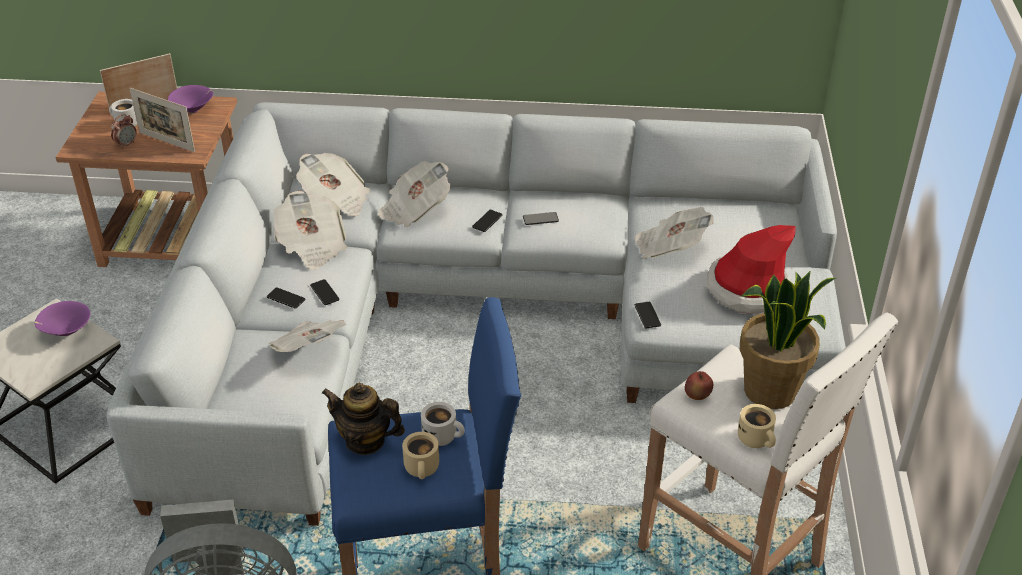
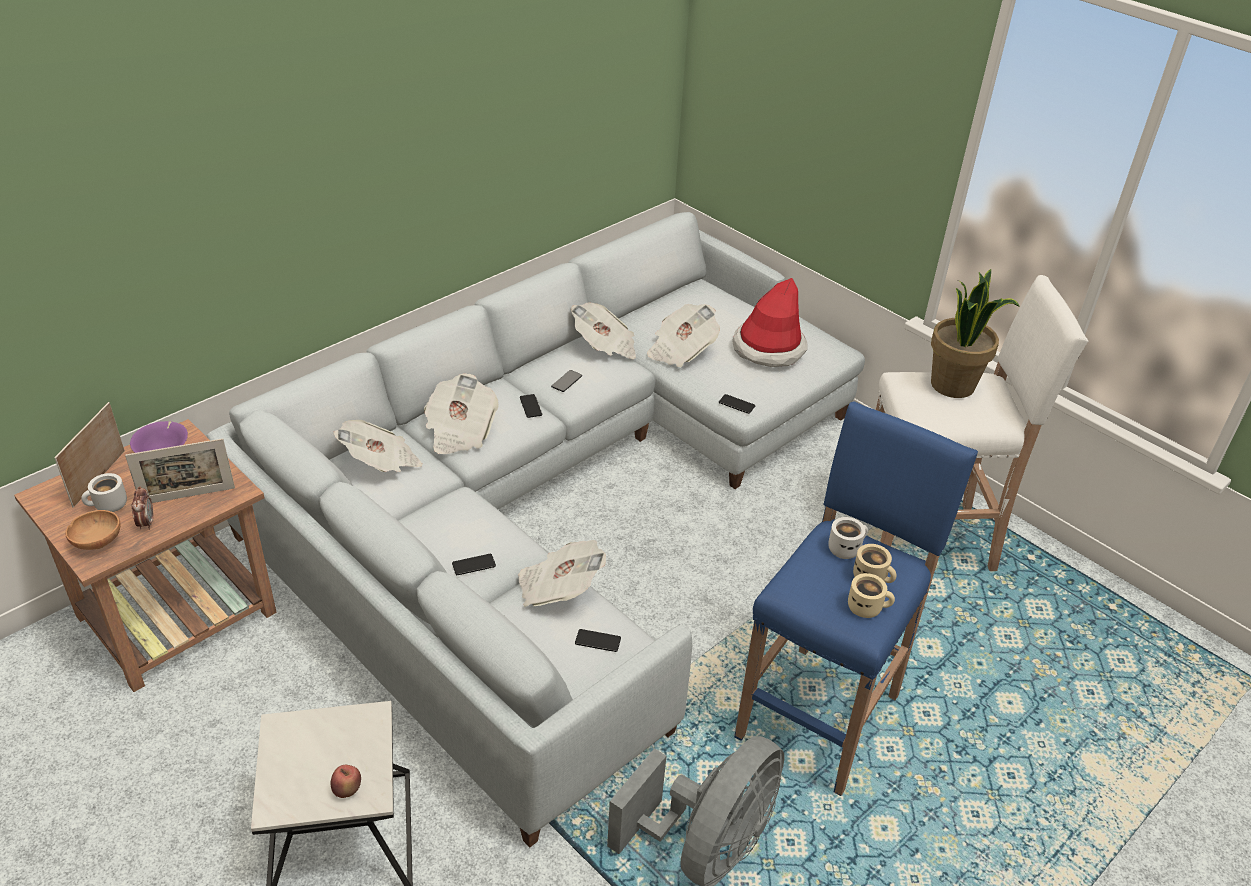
camera: 50 degrees left, 0 degrees up
(66, 332) = (327, 733): purple bowl -> none
(92, 140) = (97, 541): none -> brown bowl
(312, 246) = (425, 511): newspaper -> newspaper (605, 346)
(324, 293) = (497, 539): phone -> phone (598, 641)
(365, 441) = (809, 590): teapot -> none
(697, 396) = (926, 415): apple -> apple (347, 790)
(757, 440) = (993, 418): beige mug -> beige mug (867, 607)

